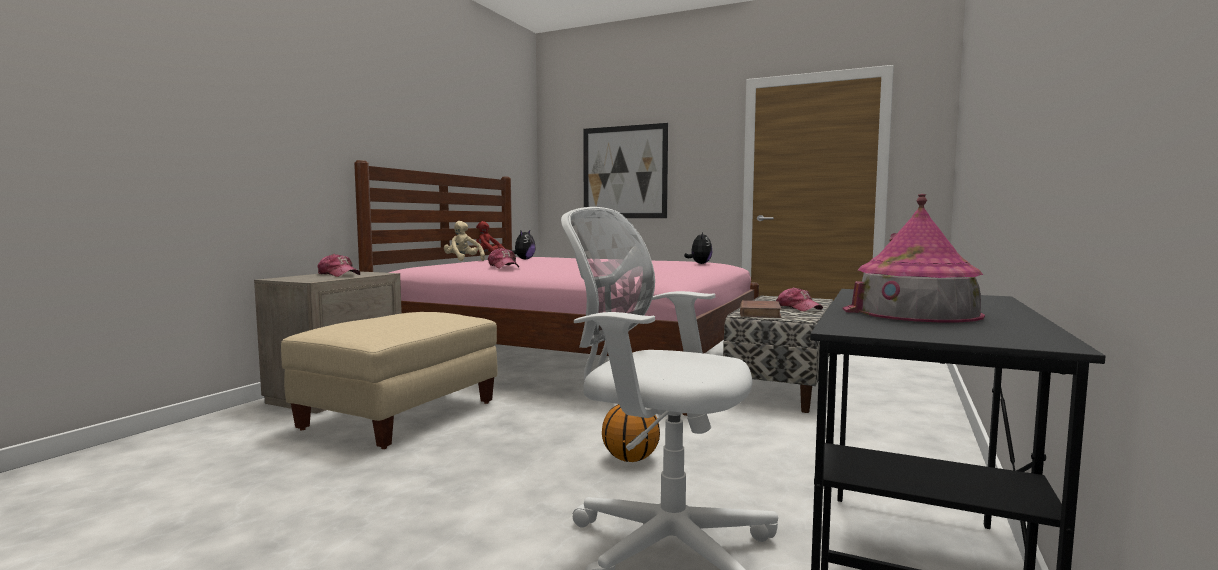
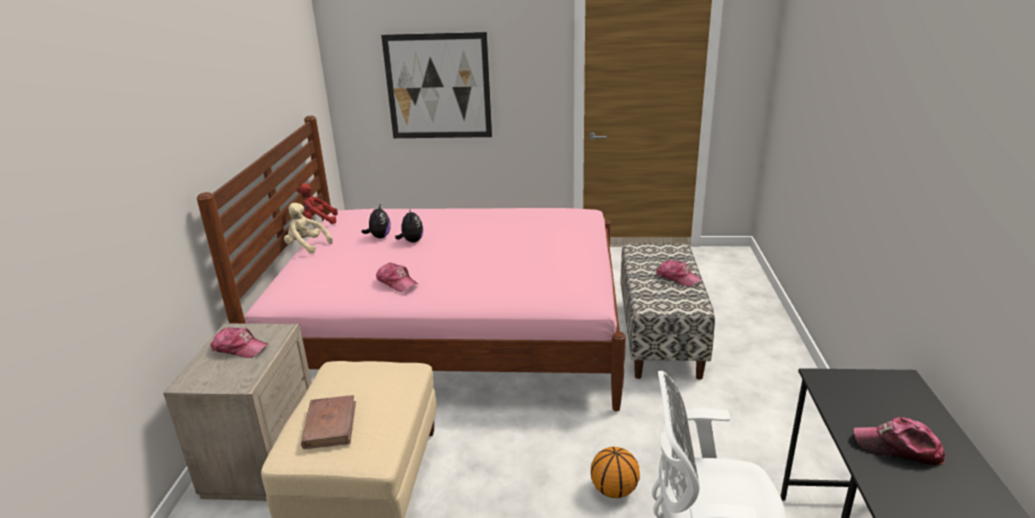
camera: 20 degrees left, 20 degrees up
(699, 263) = (567, 223): plush toy -> plush toy (411, 241)
(760, 313) = (656, 299): brown book -> brown book (330, 424)
(915, 312) = (898, 448): toy house -> cap

